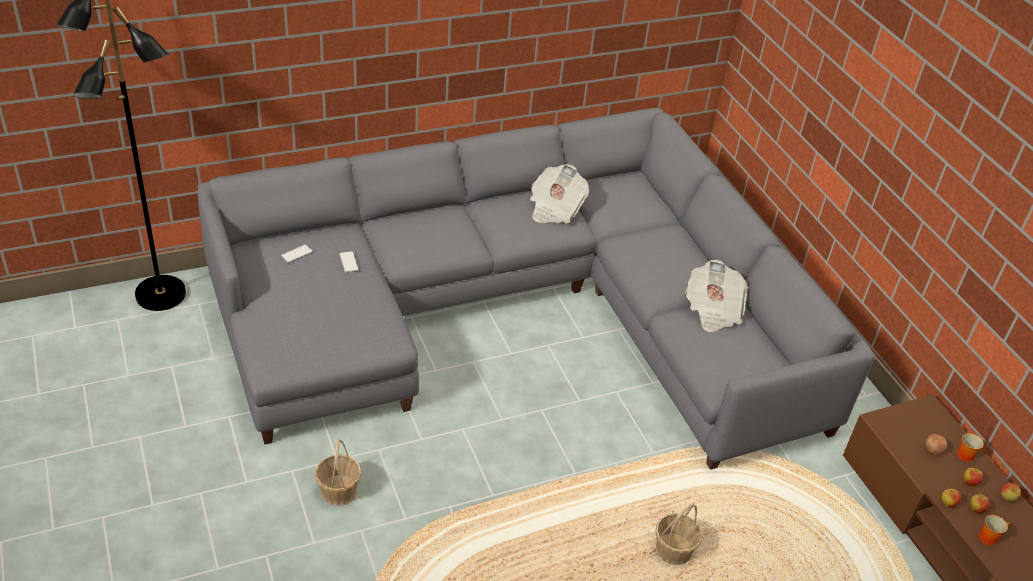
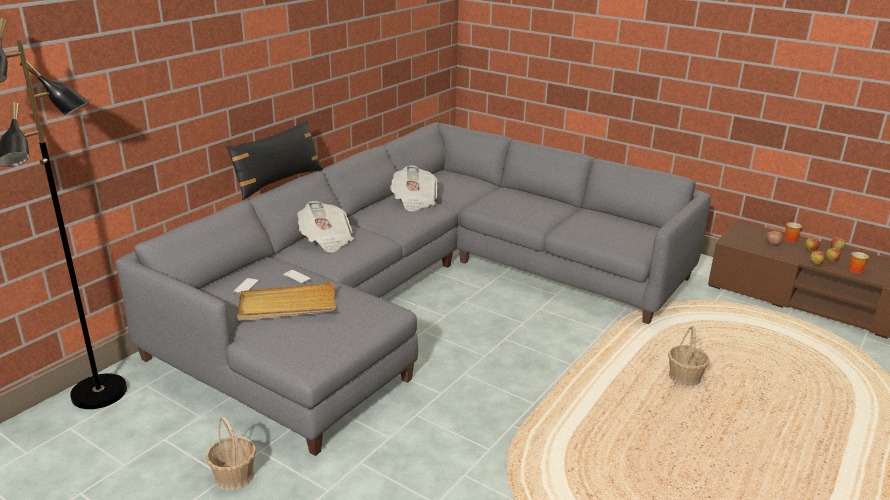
camera: 30 degrees left, 15 degrees down
(308, 294) = (287, 306): none -> beige tray
(338, 491) = (415, 457): basket -> basket (234, 476)
(400, 144) = (278, 182): none -> black pillow
(713, 310) = (581, 216): newspaper -> newspaper (326, 240)

